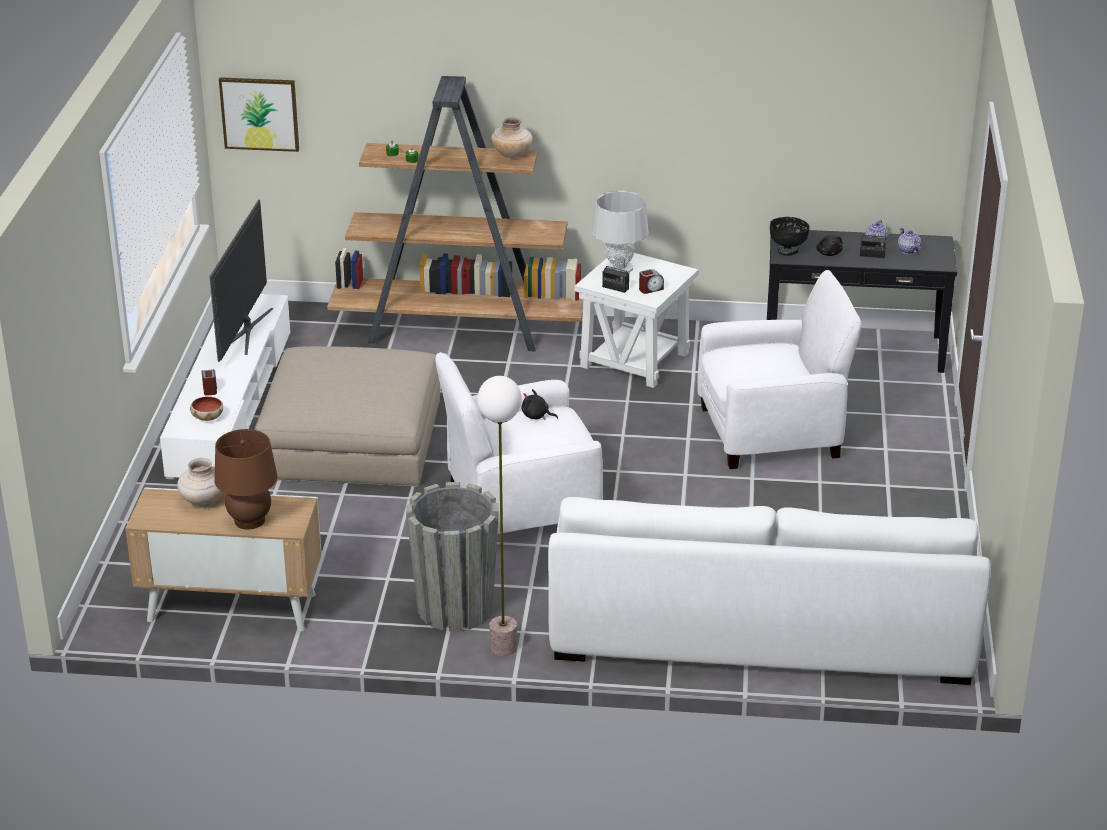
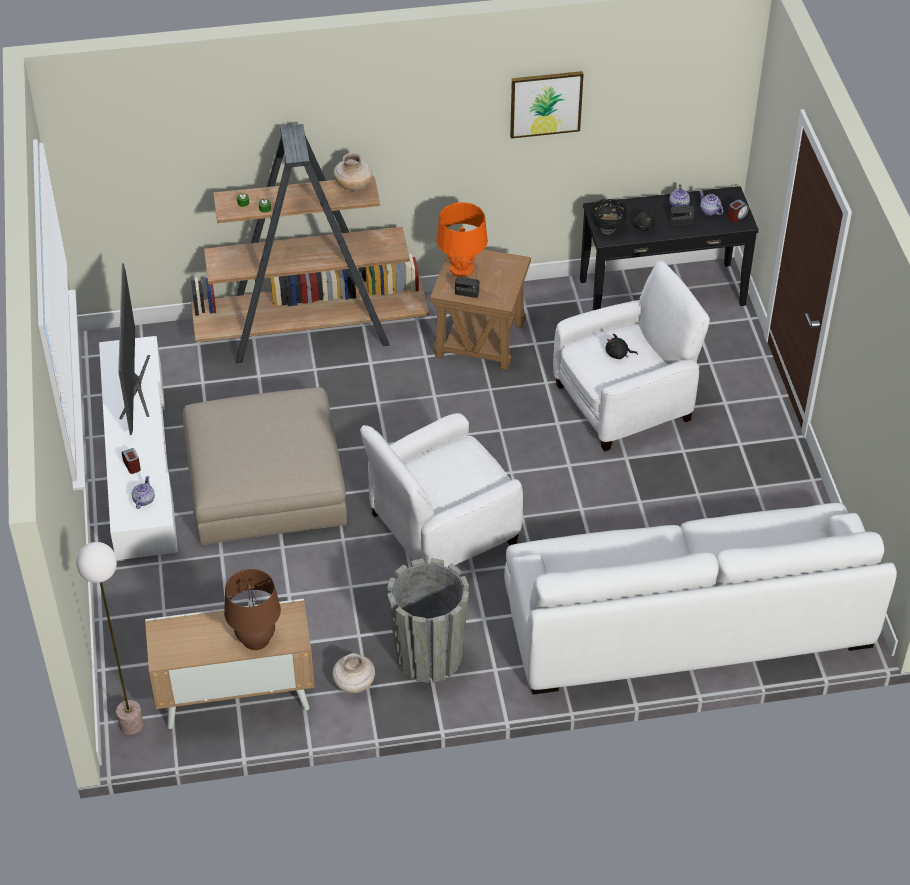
camera: 15 degrees left, 15 degrees up
(203, 501) = (205, 624): beige vase -> beige vase (354, 684)
(207, 417) = (143, 500): bowl -> teapot
(259, 113) = (104, 178): picture -> picture (546, 103)
(503, 647) = (485, 690): floor lamp -> floor lamp (131, 725)
(536, 416) = (448, 455): black plush toy -> black plush toy (618, 354)
(619, 268) = (461, 268): grey table lamp -> orange table lamp
(635, 360) = (480, 339): white side table -> brown side table
(650, 289) = (498, 289): alarm clock -> alarm clock (737, 216)

